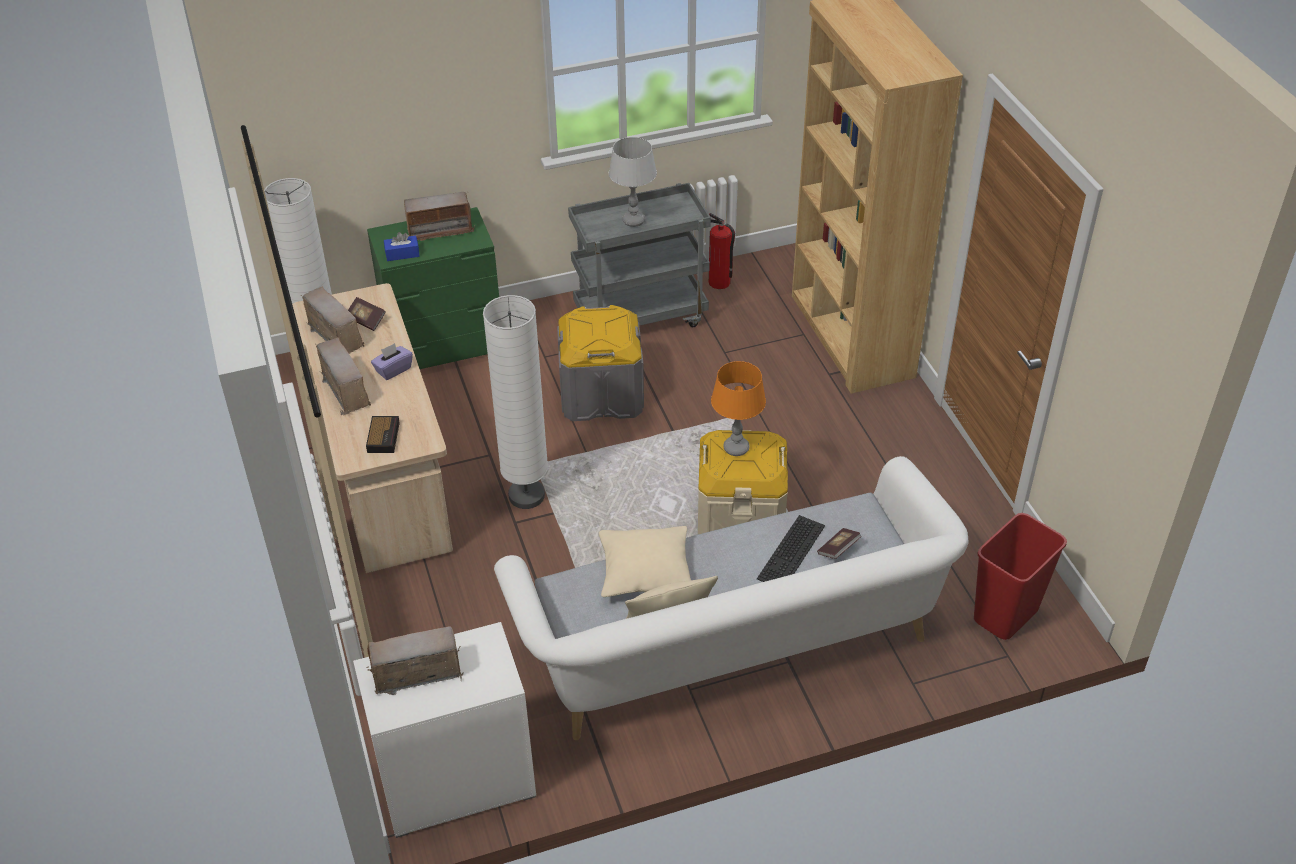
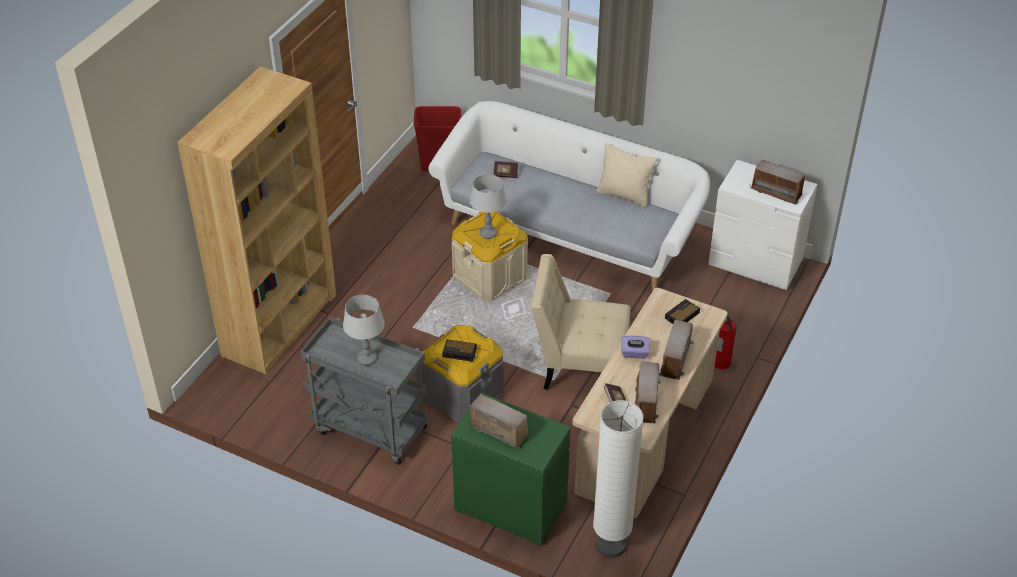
camera: 135 degrees left, 0 degrees up
(402, 254) = (543, 429): blue tissue box -> none
(526, 496) = (579, 365): white floor lamp -> beige chair
(593, 324) = (460, 352): none -> alarm clock
(645, 571) = (602, 221): beige pillow -> none
(720, 282) = (288, 417): fire extinguisher -> fire extinguisher (721, 362)
(736, 448) = (488, 234): orange table lamp -> grey table lamp
(792, 553) = (528, 184): keyboard -> none

